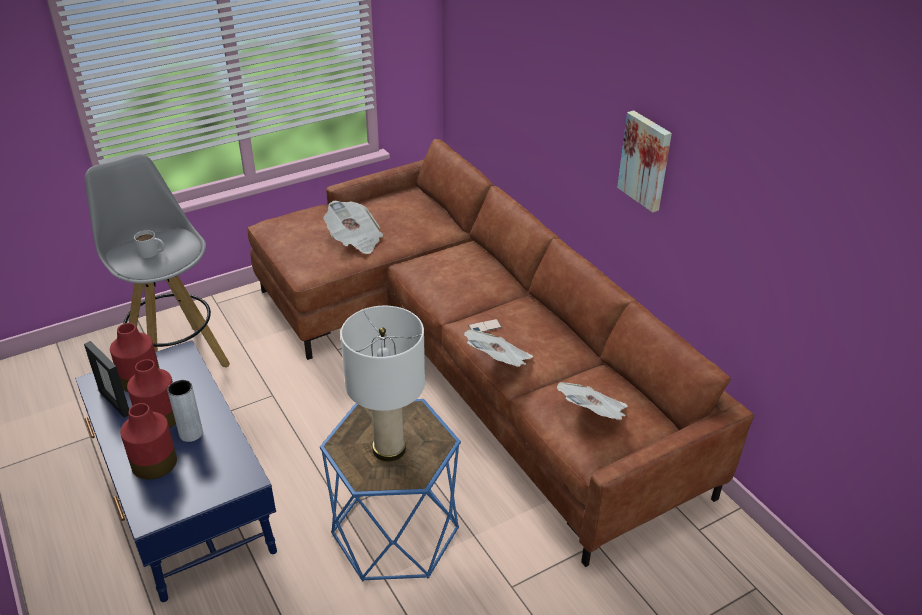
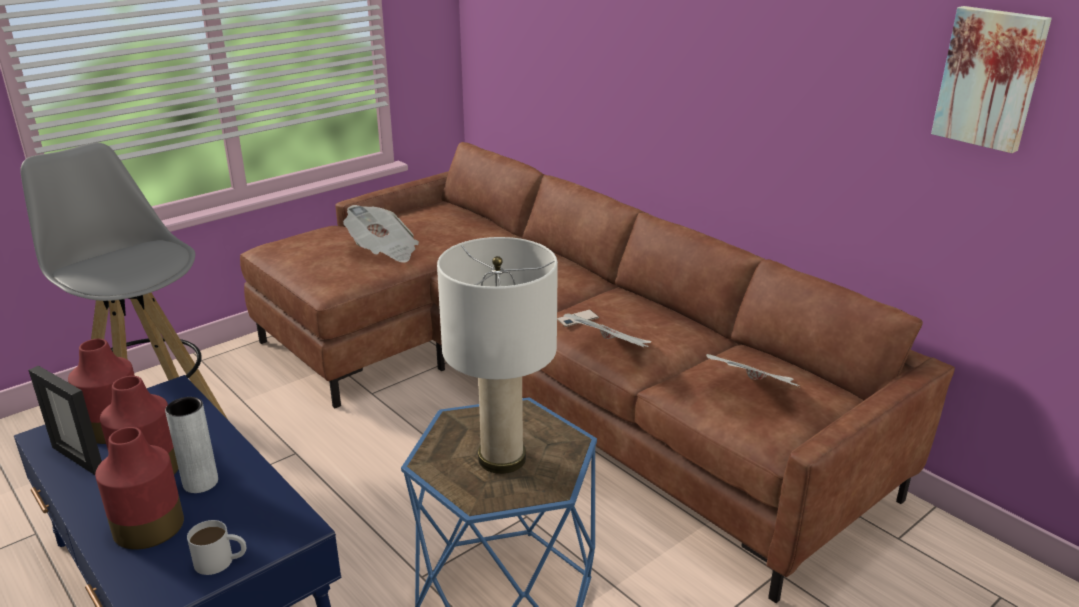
camera: 10 degrees left, 10 degrees down
(152, 252) = (121, 265): white mug -> white mug (221, 561)
(646, 160) = (762, 80): picture -> picture (990, 78)

